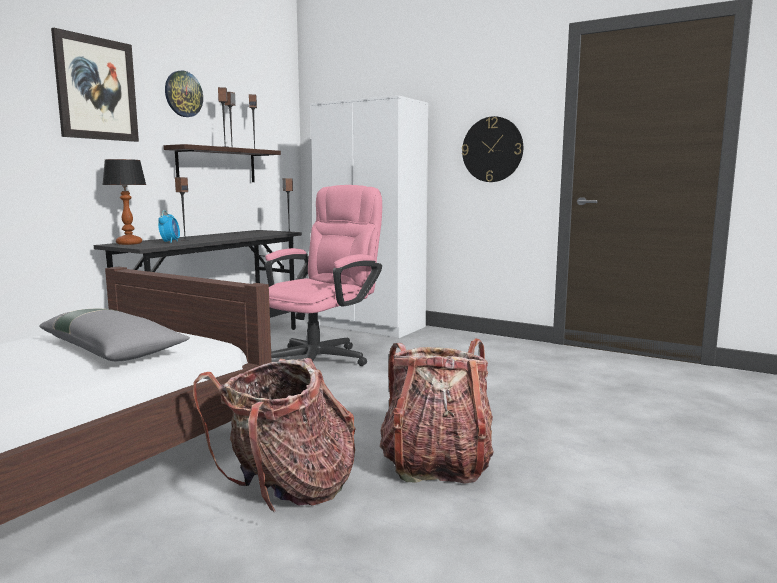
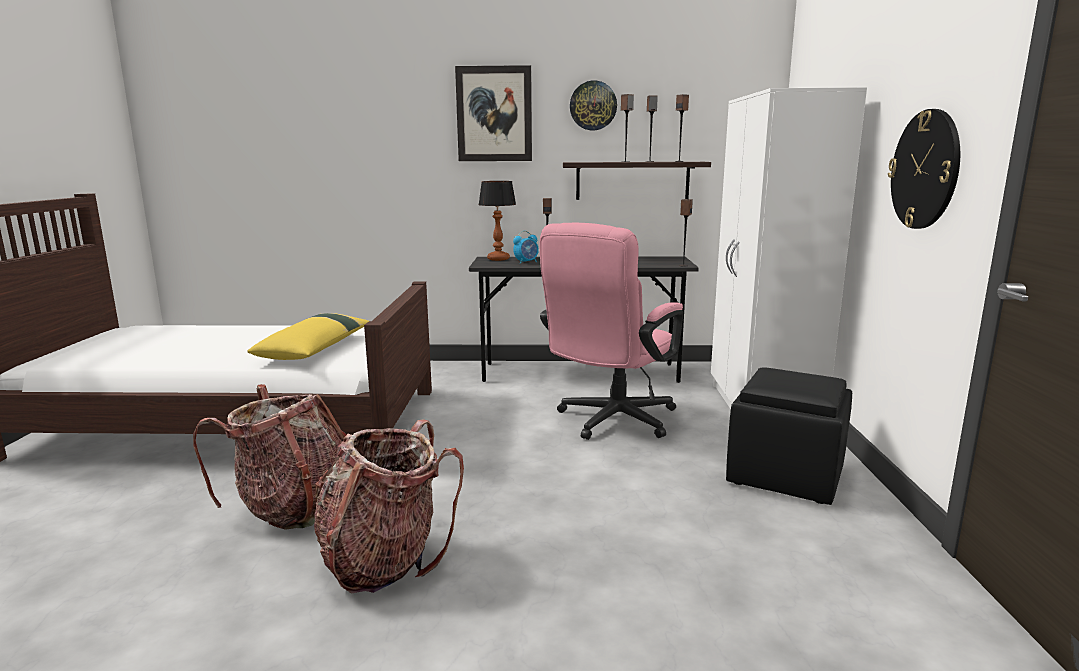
camera: 60 degrees right, 5 degrees up
(113, 348) = (315, 348): grey pillow -> yellow pillow
(323, 358) = (610, 422): pink office chair -> pink office chair turned 120 degrees clockwise
(458, 344) = (786, 475): none -> black ottoman

